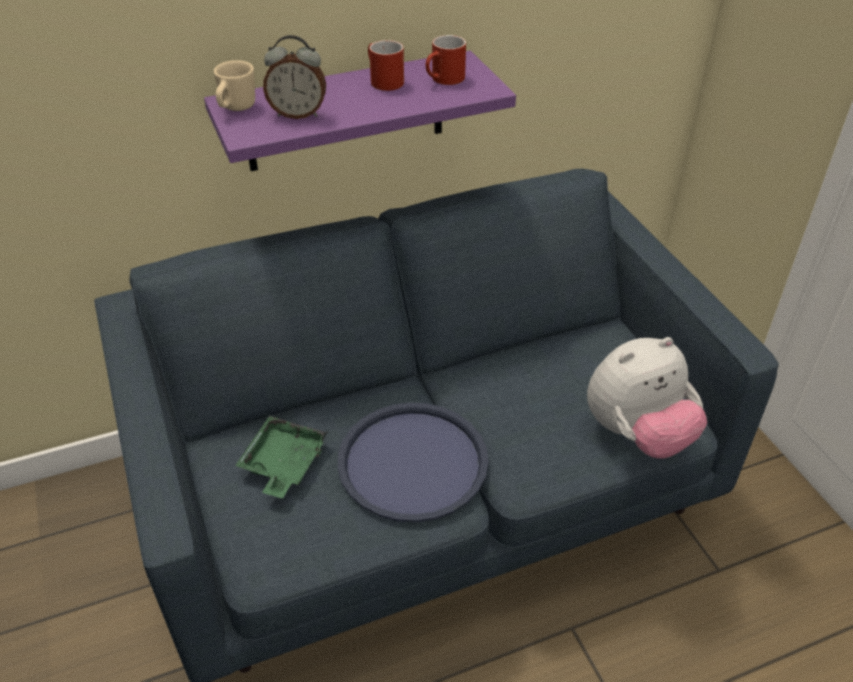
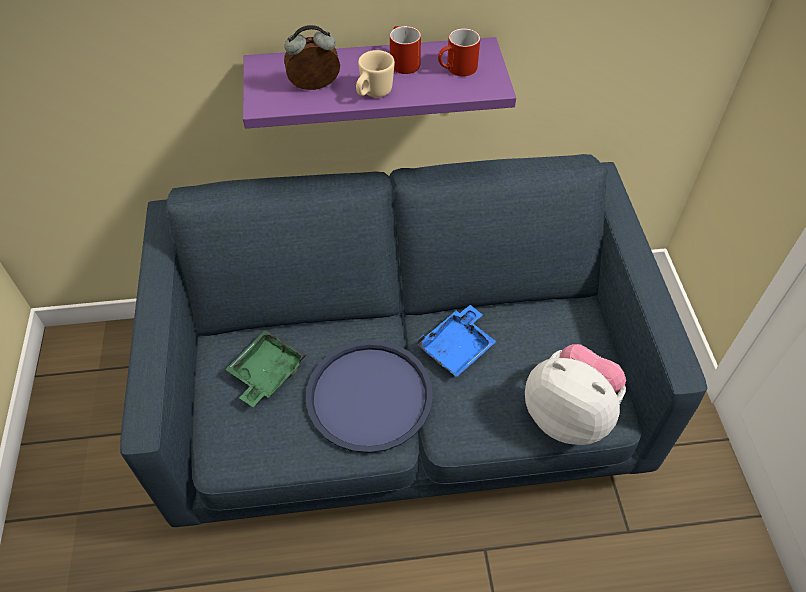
camera: 15 degrees right, 10 degrees up
(235, 108) = (265, 73): beige mug -> beige mug (373, 93)
(298, 114) = (315, 88): alarm clock -> alarm clock turned 150 degrees clockwise
(493, 394) = (457, 348): none -> blue tray
(637, 434) = (569, 414): plush toy -> plush toy turned 135 degrees counterclockwise

